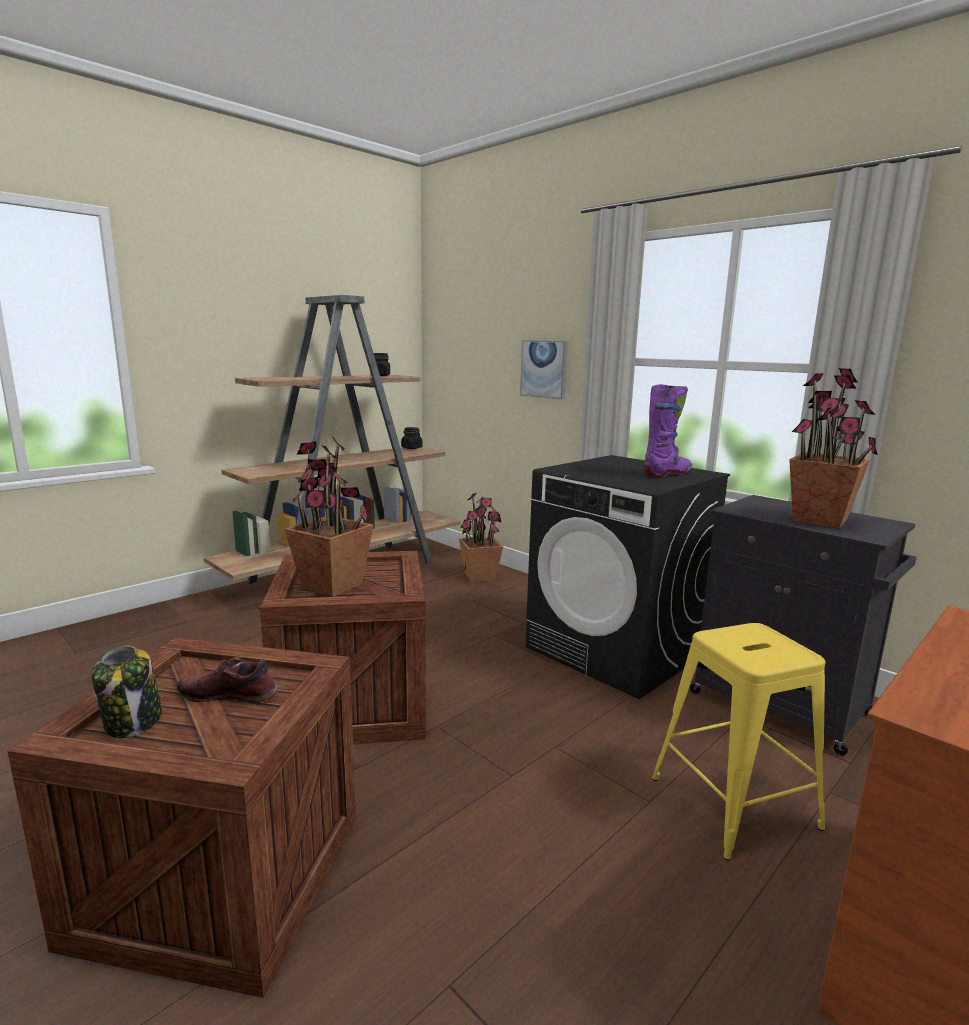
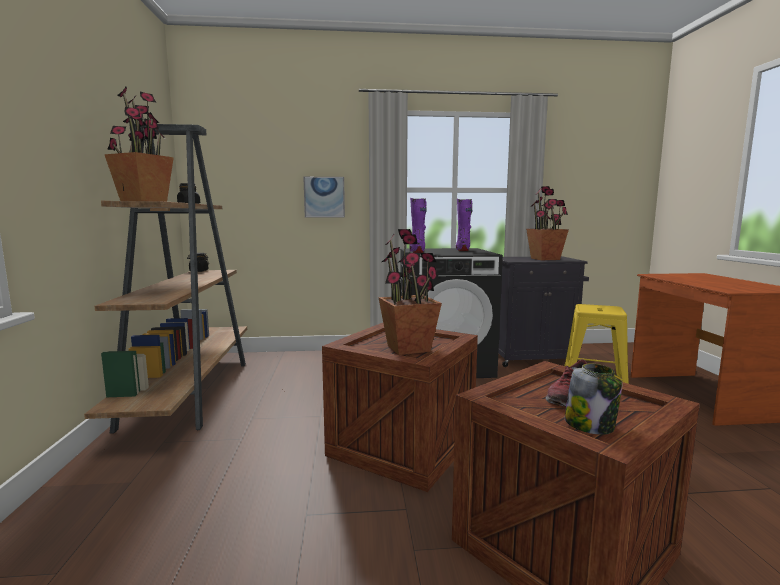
camera: 50 degrees left, 5 degrees down
(480, 576) = (298, 361): potted plant -> potted plant (144, 201)
(583, 465) = (417, 252): none -> purple boot

